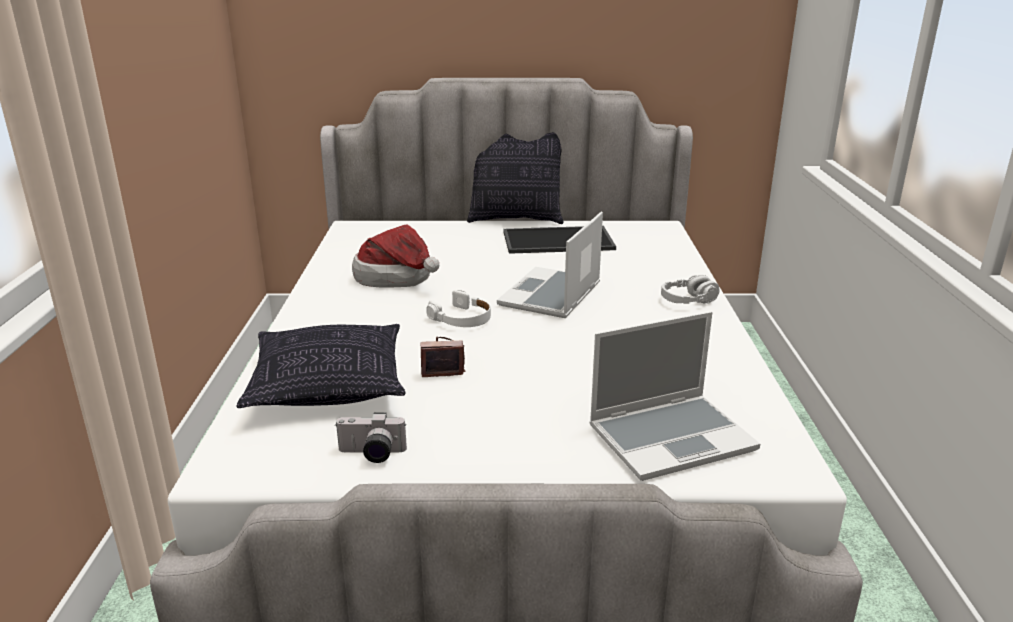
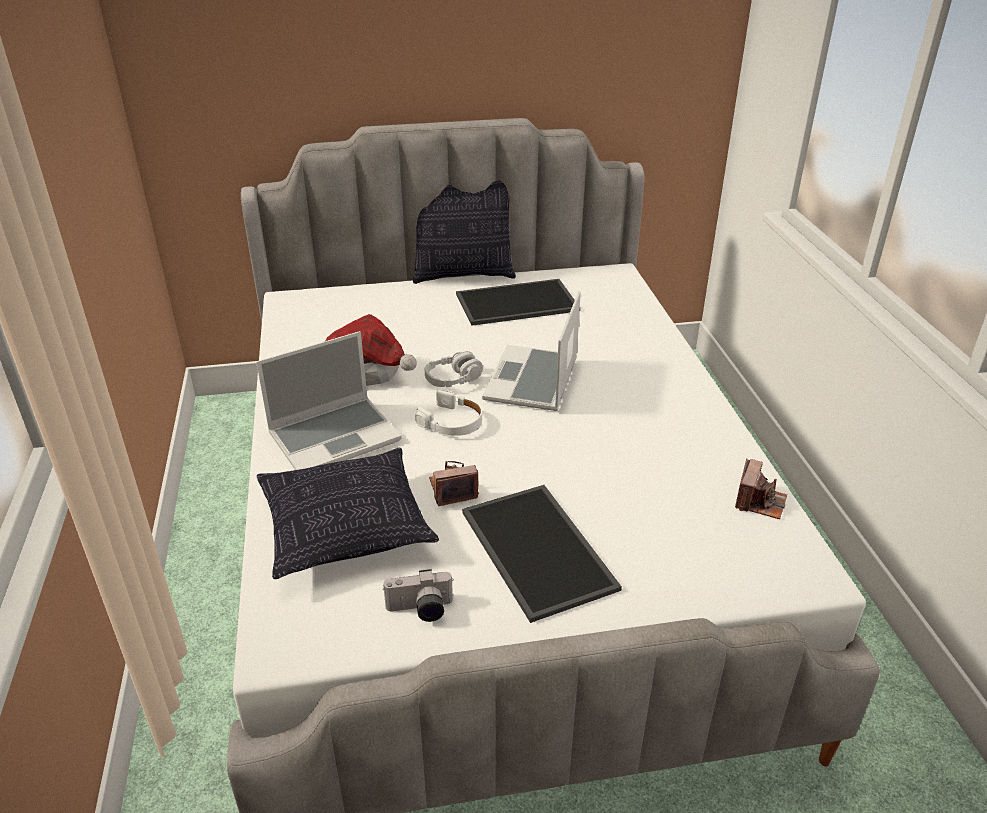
camera: 10 degrees left, 10 degrees up
(509, 420) = (541, 550): none -> tray
(672, 437) = (698, 552): laptop -> laptop (335, 436)
(688, 300) = (669, 374): grey headphones -> grey headphones (453, 379)
(750, 403) = (759, 502): none -> camera

